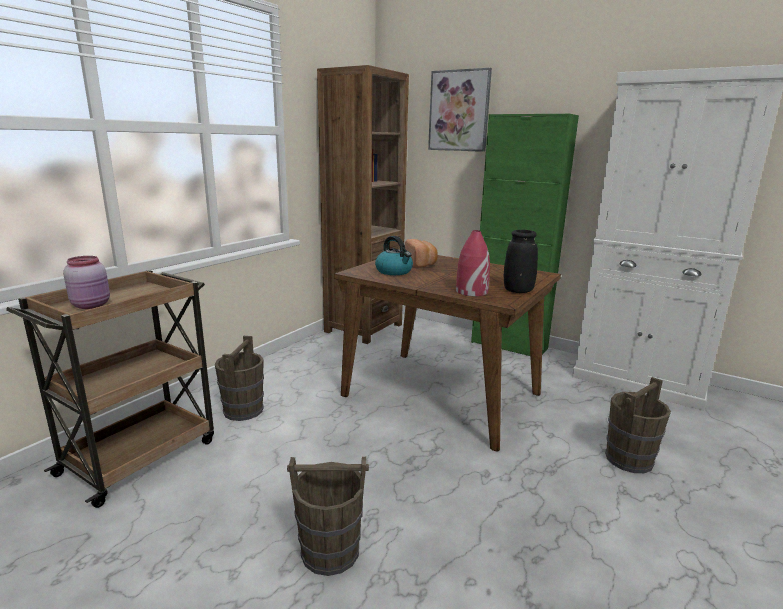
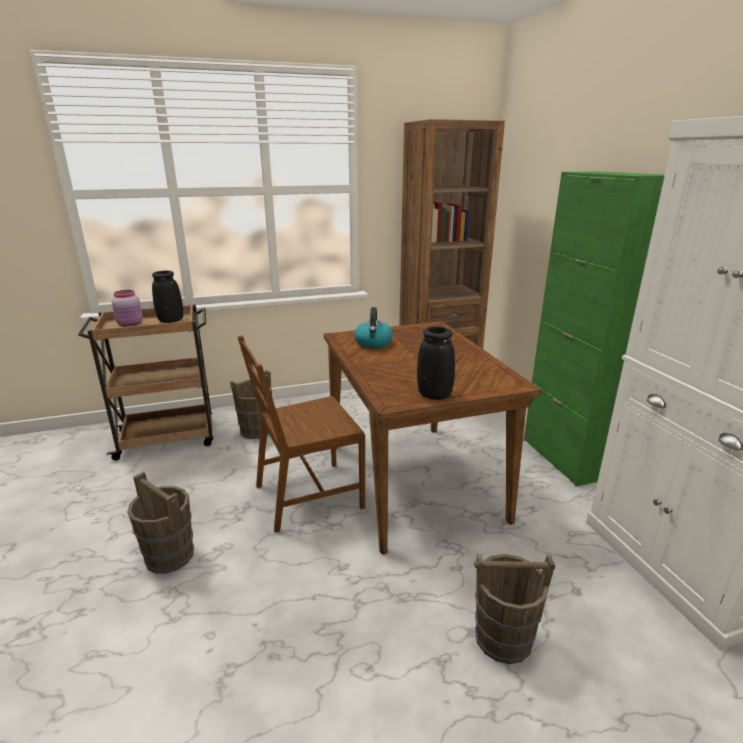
camera: 40 degrees right, 5 degrees up
(142, 292) = (171, 321): none -> black vase
(381, 440) = (307, 496): none -> brown chair
(421, 263) = (418, 340): bread -> none
(459, 111) = (562, 163): picture -> none
(471, 291) = (387, 382): red vase -> none

